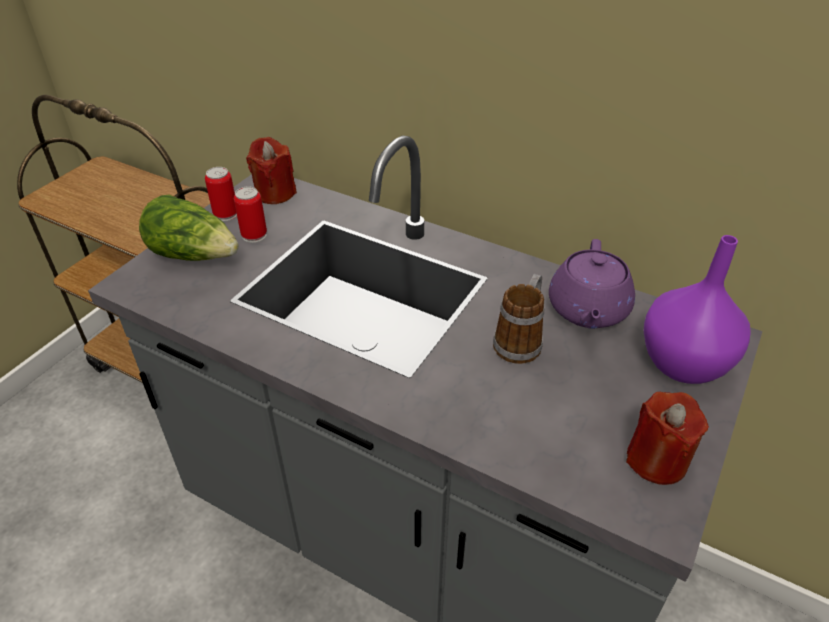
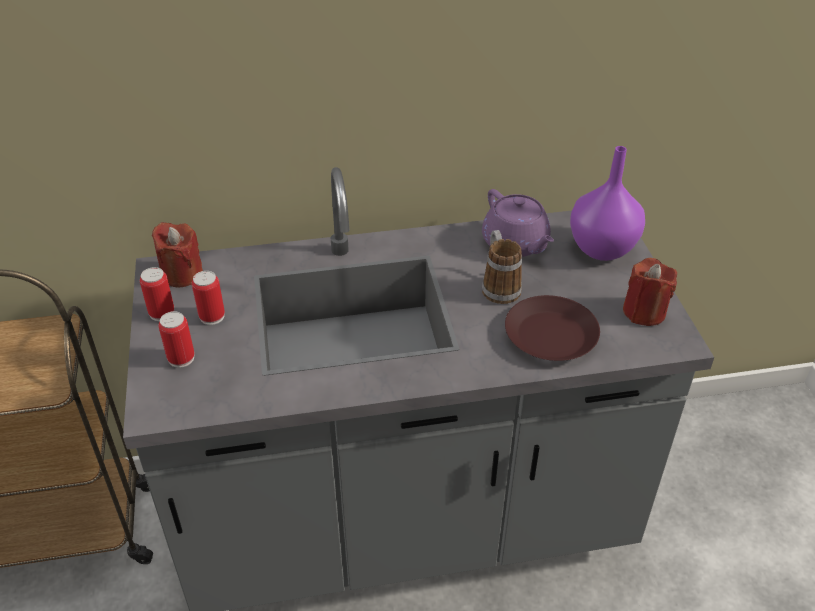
camera: 40 degrees left, 0 degrees up
(194, 255) = (181, 358): lettuce -> can
(515, 419) = (549, 336): none -> brown plate

